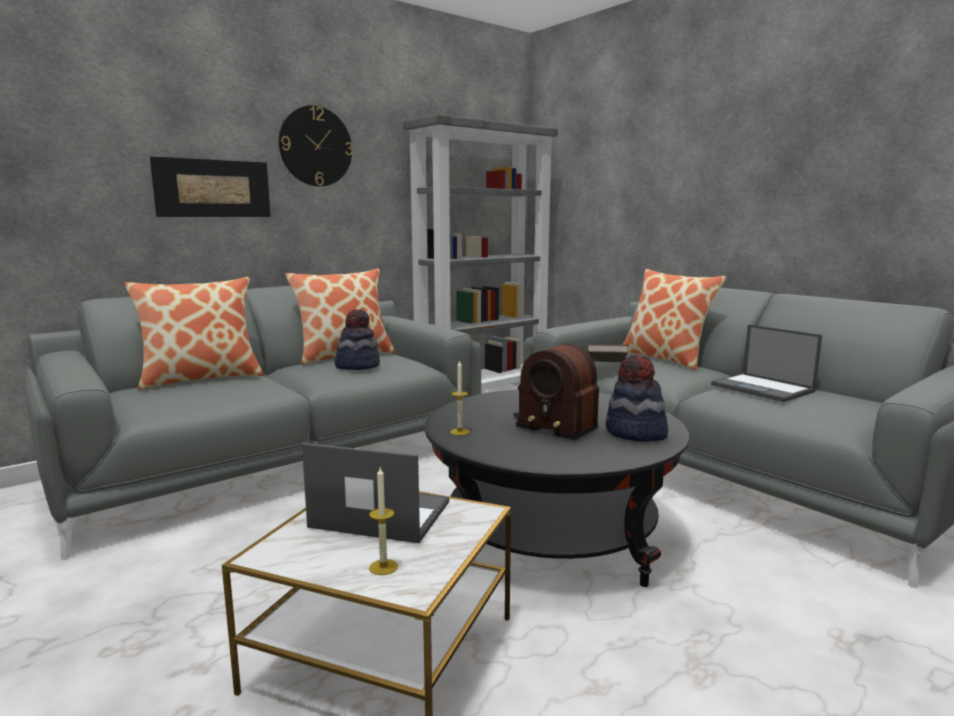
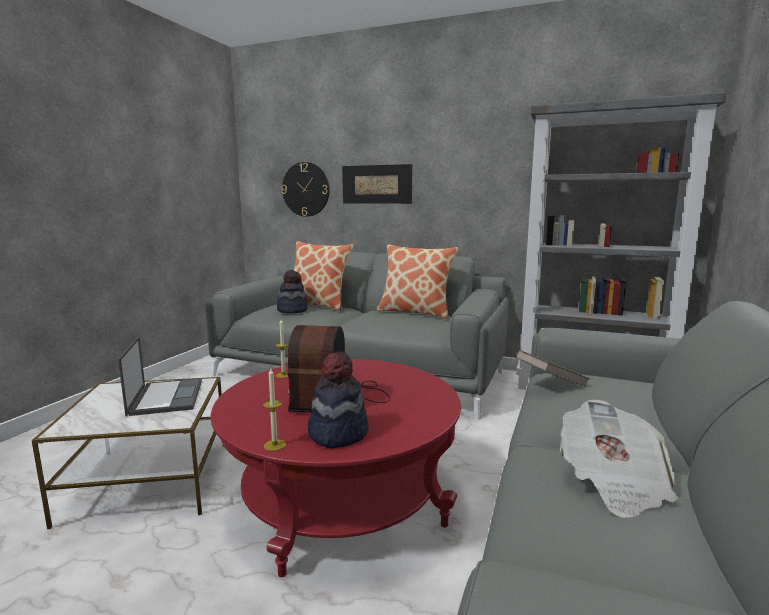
camera: 60 degrees right, 0 degrees up
(315, 146) = (451, 148): wall clock -> wall clock (306, 189)
(357, 365) = (395, 319): hat -> hat (292, 310)
(383, 567) = (93, 415): candle -> candle (275, 445)
(551, 534) = (340, 499): black coffee table -> red coffee table
(666, 359) = (653, 404): pillow -> none
(763, 388) = (613, 482): laptop -> newspaper

